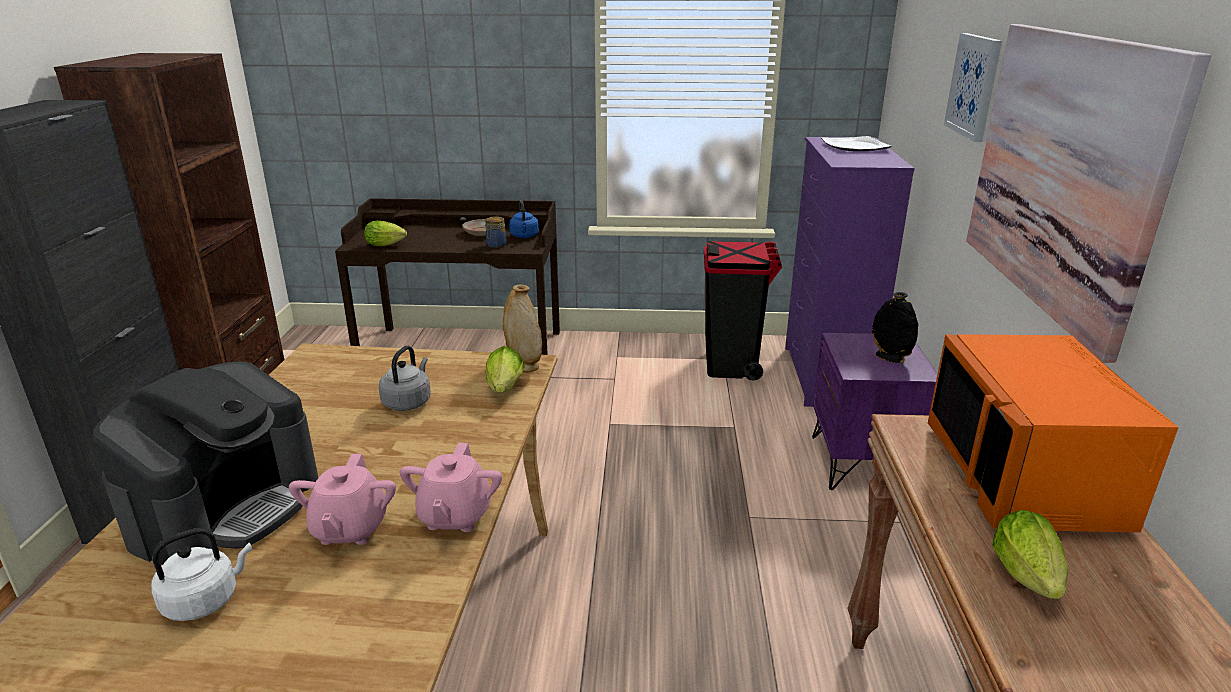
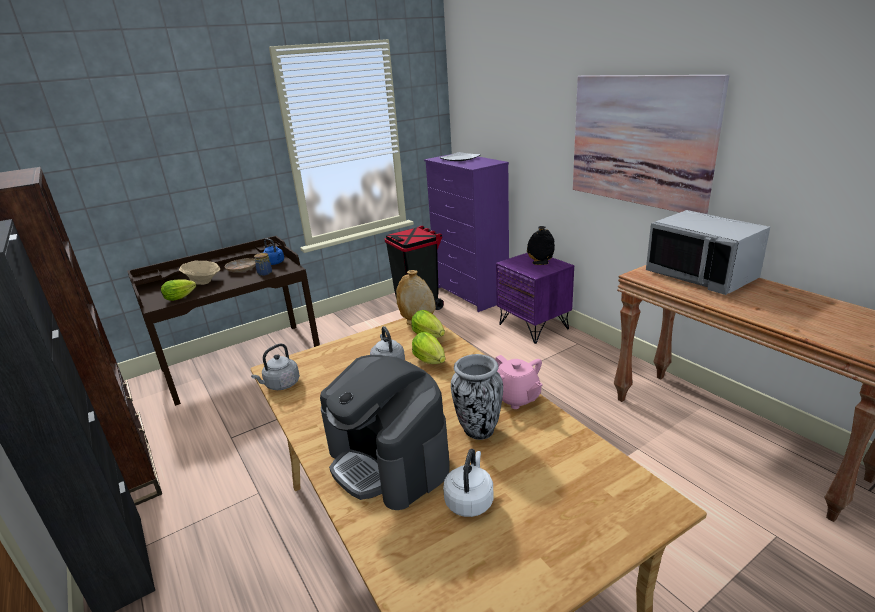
camera: 35 degrees left, 0 degrees up
(226, 508) = (389, 460): coffee machine -> coffee machine turned 150 degrees clockwise
(290, 374) = (281, 385): none -> grey kettle
(349, 529) = (478, 430): pink teapot -> vase
(429, 235) = (203, 282): none -> beige bowl
(974, 86) = (547, 111): picture -> none
(1026, 477) = (702, 275): orange microwave -> grey microwave
(1028, 581) = (757, 306): lettuce -> lettuce (431, 362)

